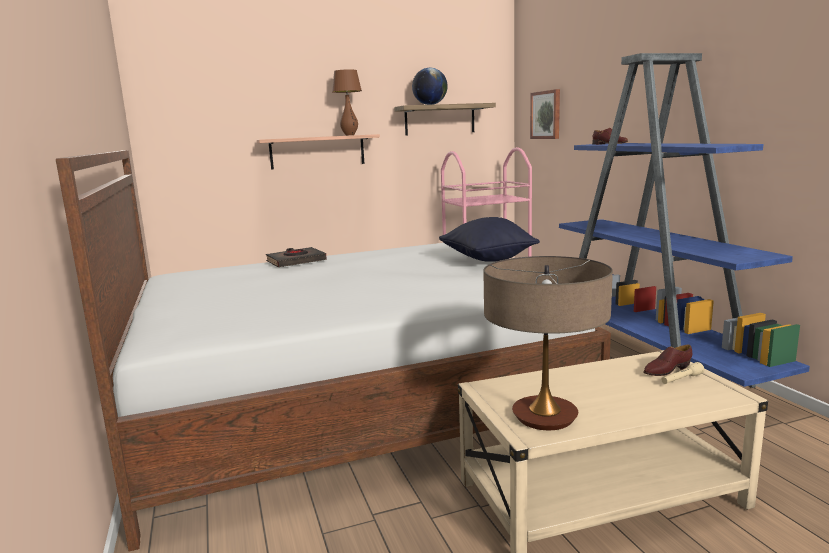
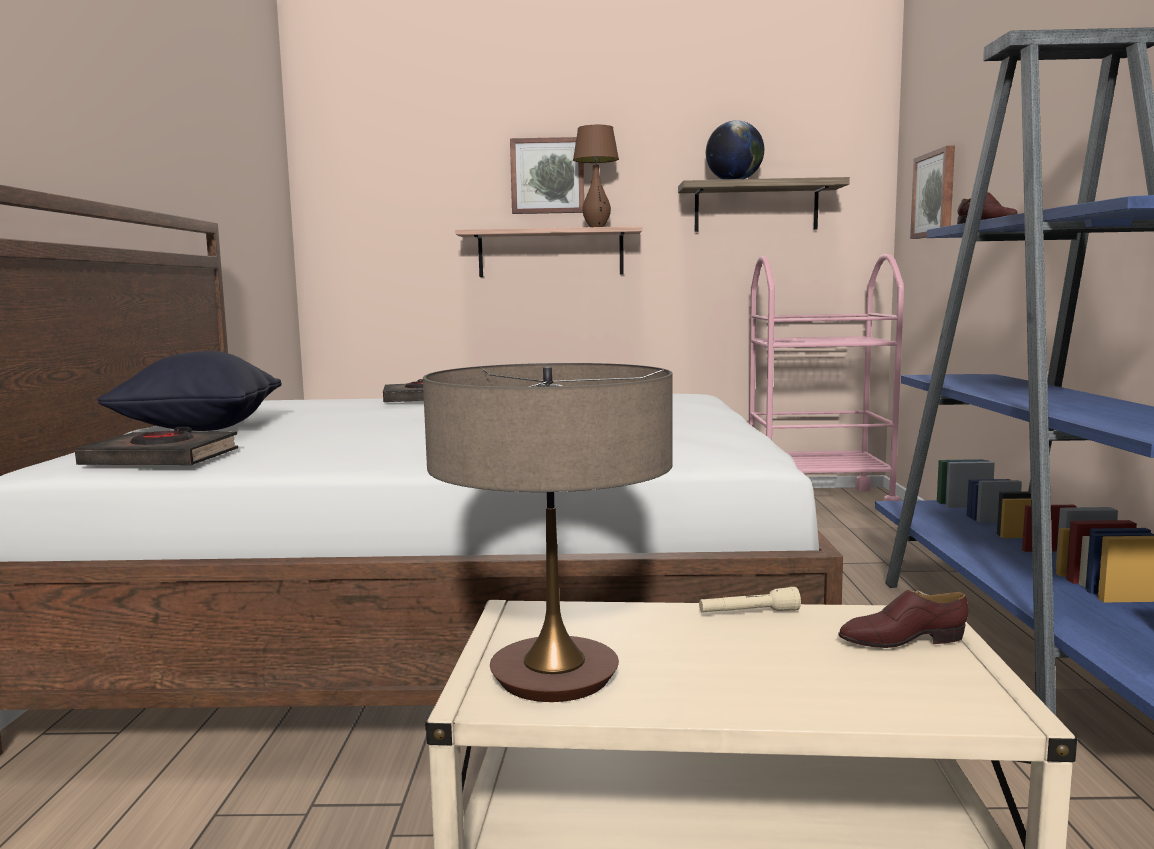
camera: 20 degrees right, 5 degrees down
(224, 329) = (162, 459): none -> black book
(312, 101) = (547, 176): none -> picture
(487, 260) = (703, 416): black pillow -> black pillow (200, 429)
(681, 380) = (912, 662): beige flashlight -> beige flashlight (748, 613)

